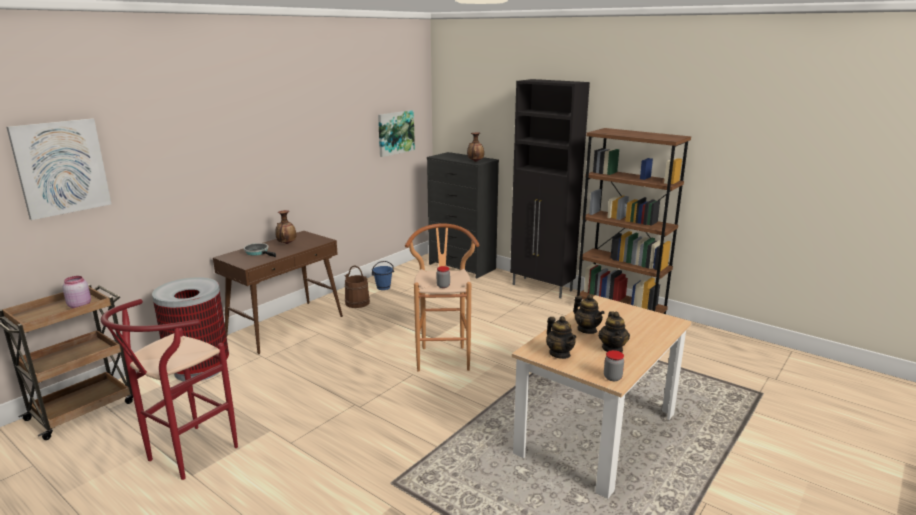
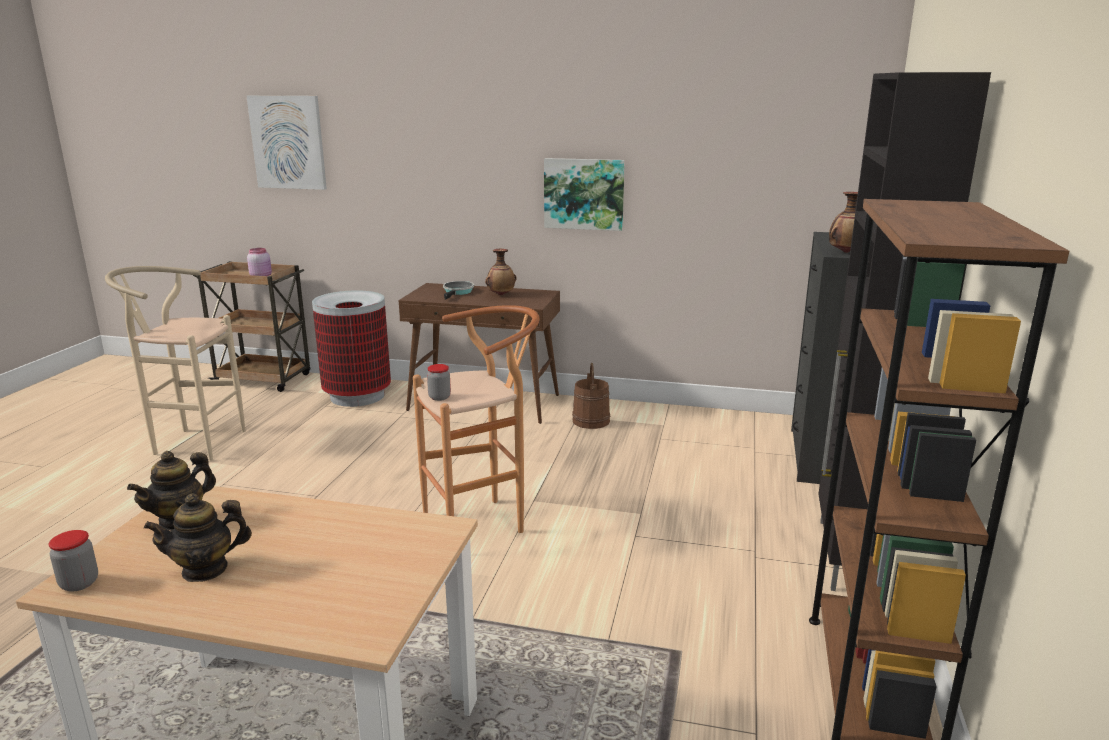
camera: 65 degrees right, 0 degrees up
(185, 457) = (191, 443): red stool -> beige stool
(383, 287) = (659, 423): blue bucket -> none
(395, 132) = (778, 179): picture -> picture (584, 194)
(587, 330) = (290, 532): teapot -> none

